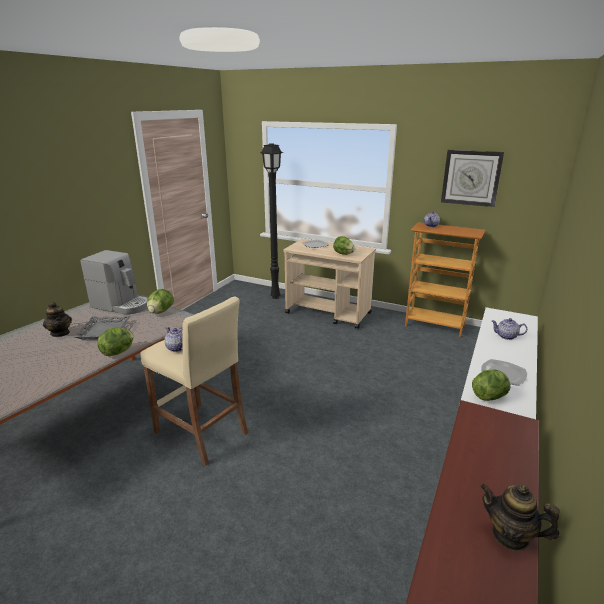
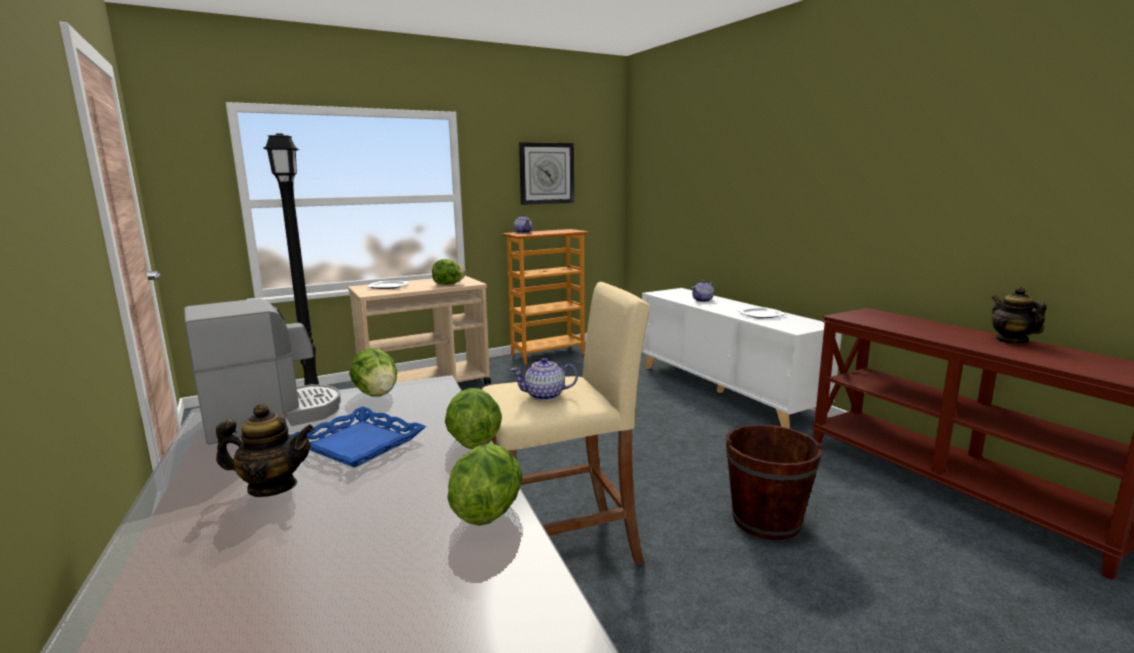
camera: 55 degrees left, 10 degrees down
(104, 331) = (358, 444): grey tray -> blue tray
(291, 505) = (766, 520): none -> brown bucket
(489, 396) = (792, 325): lettuce -> lettuce (487, 511)
(510, 536) = (1011, 340): teapot -> teapot turned 105 degrees clockwise

